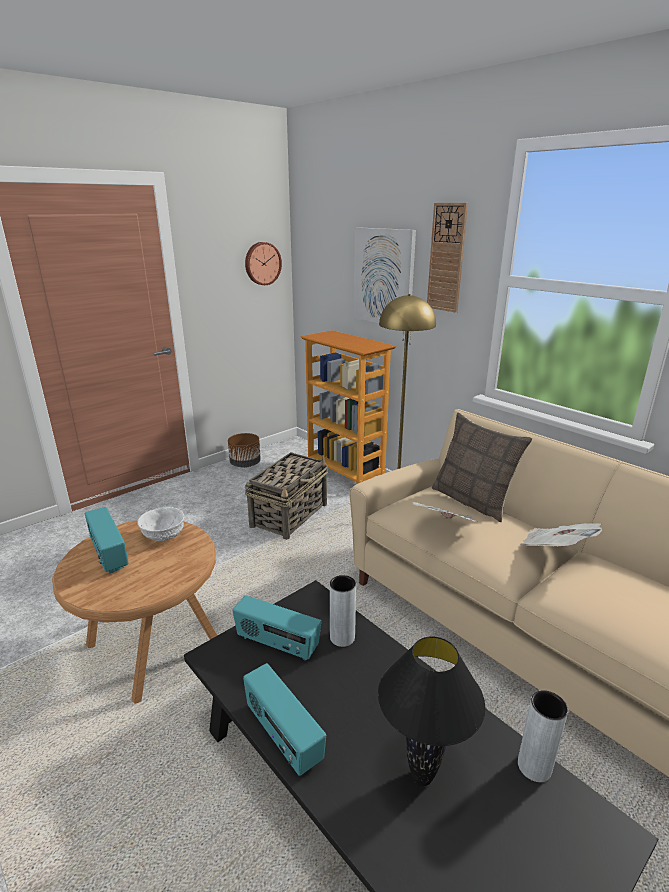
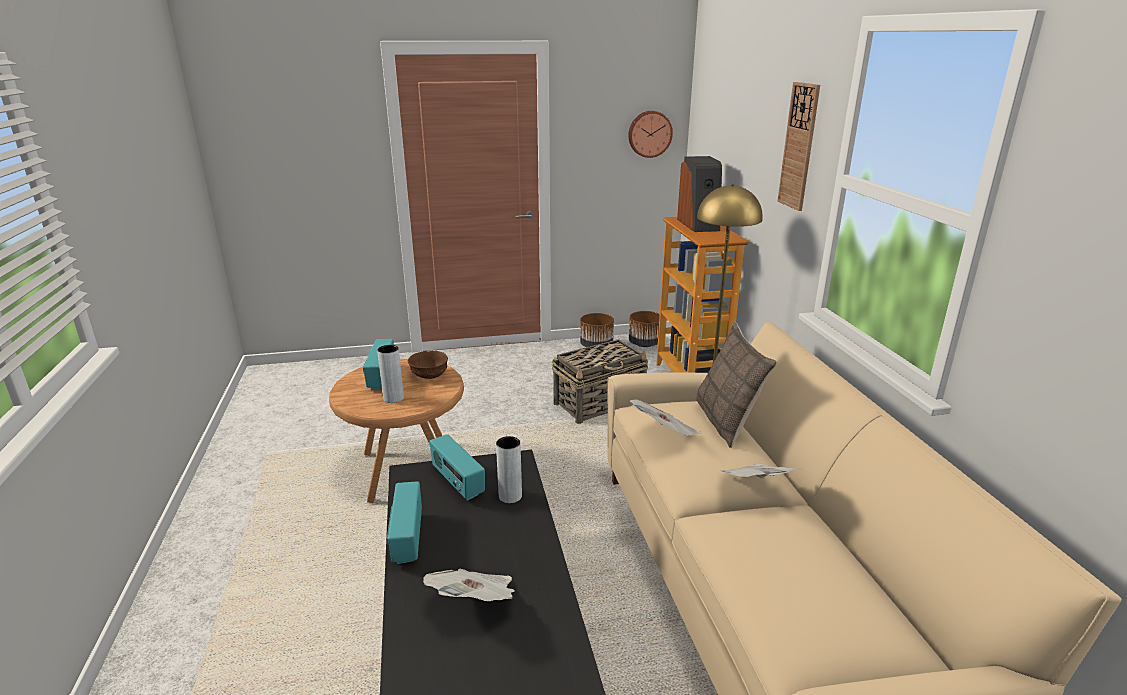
camera: 30 degrees right, 0 degrees up
(163, 535) = (429, 375): white bowl -> brown bowl
(284, 453) = (644, 344): none -> brown planter
(339, 338) = (699, 225): none -> speaker
(384, 277) = (751, 161): picture -> none
(421, 776) = (475, 602): black table lamp -> newspaper
(534, 766) = (567, 637): grey vase -> grey vase (393, 398)

